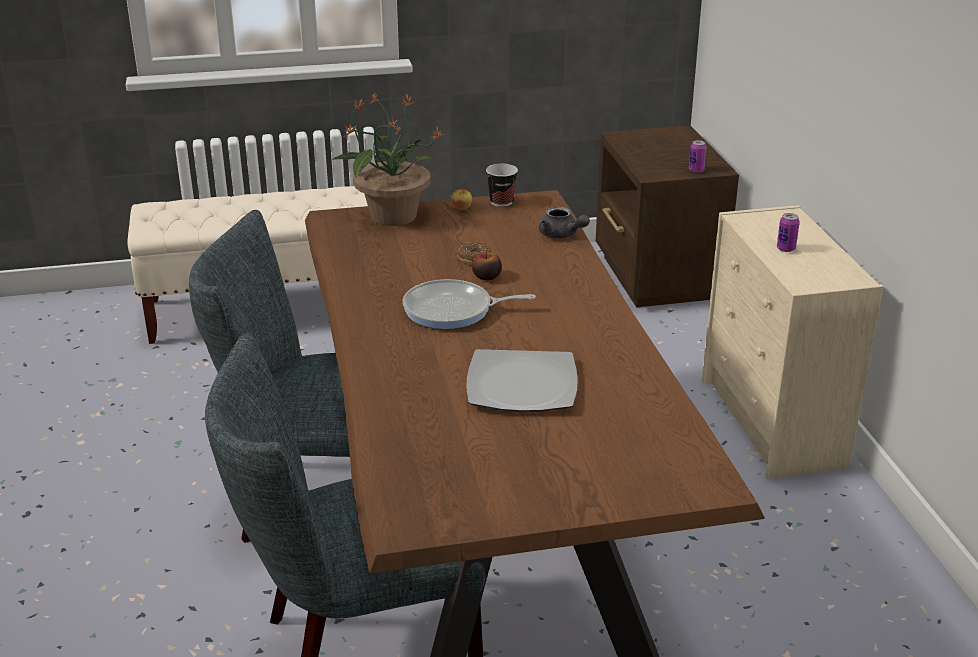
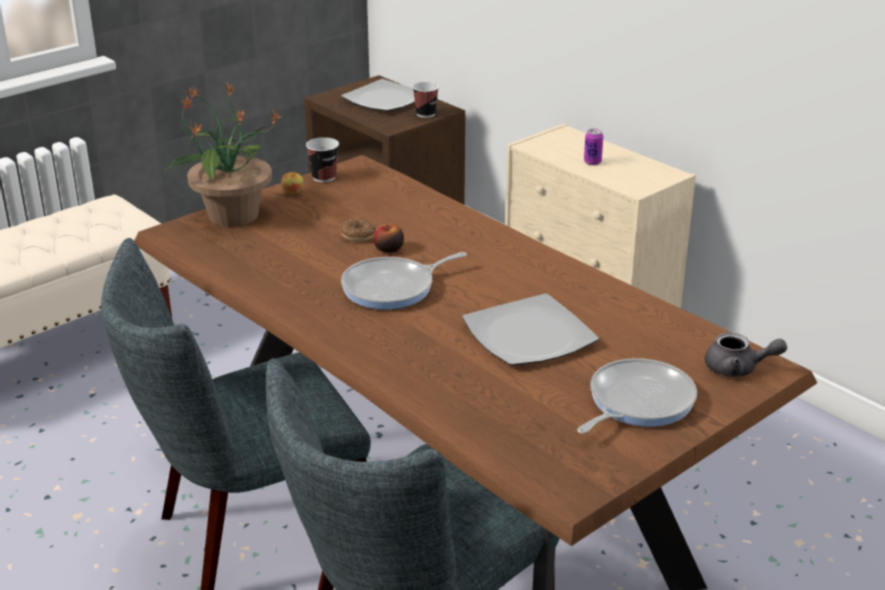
camera: 30 degrees left, 0 degrees up
(550, 473) = (637, 402): none -> frying pan
(561, 235) = (413, 194): grey teapot -> grey teapot (738, 369)
(671, 148) = (384, 99): none -> plate
(696, 170) = (425, 114): can -> cup

